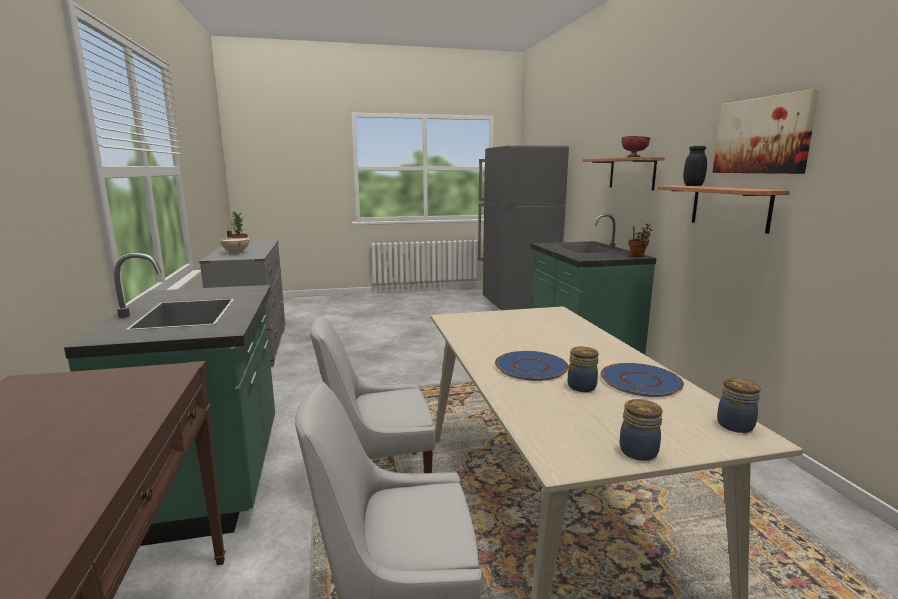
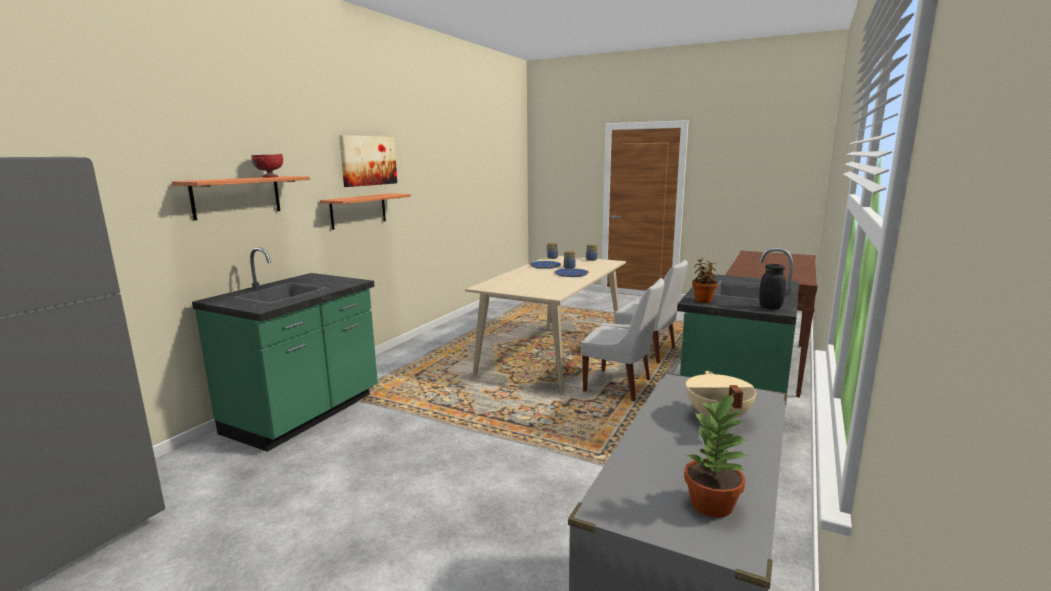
camera: 140 degrees left, 0 degrees up
(638, 256) = (311, 275): potted plant -> potted plant (703, 300)
(693, 186) = (343, 198): black jar -> black jar (770, 307)

